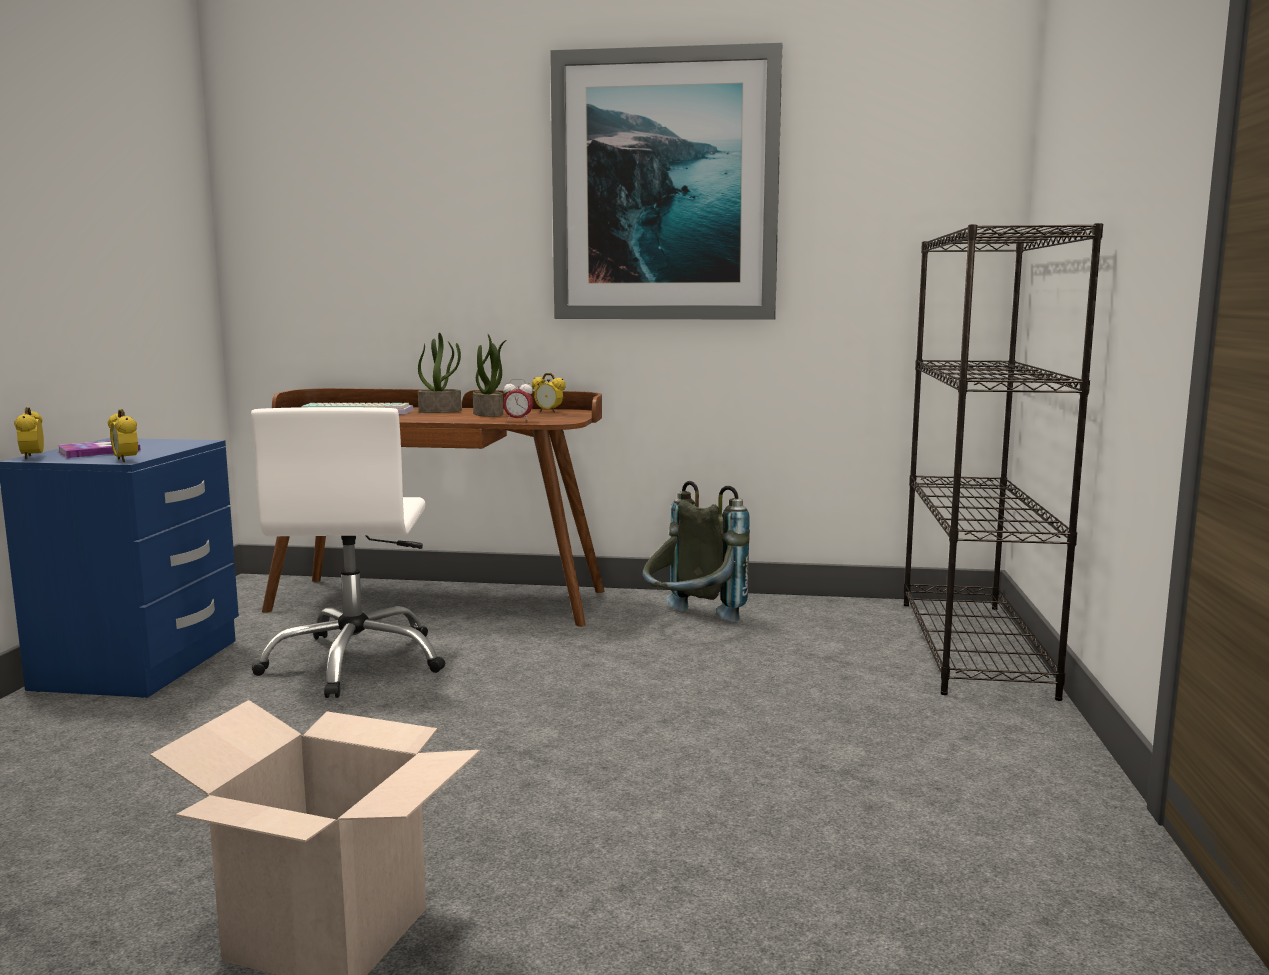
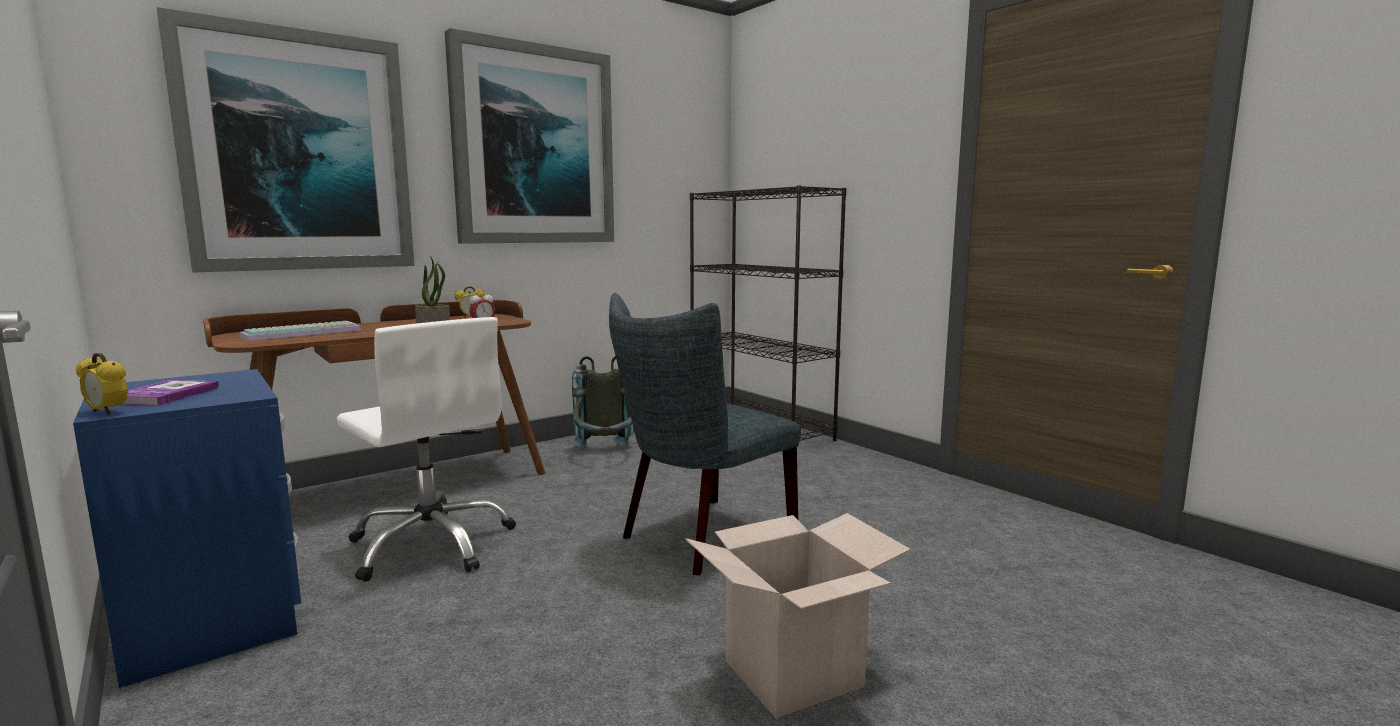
camera: 45 degrees left, 0 degrees up
(125, 460) = (251, 396): alarm clock -> none
(393, 218) = (298, 153): none -> picture
(440, 411) = (379, 325): potted plant -> none
(572, 753) = (700, 538): none -> grey chair

